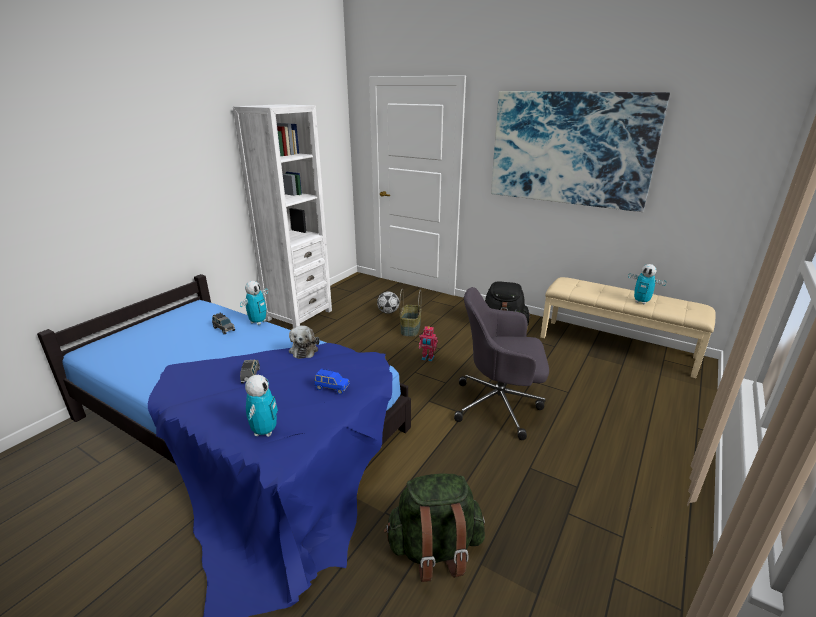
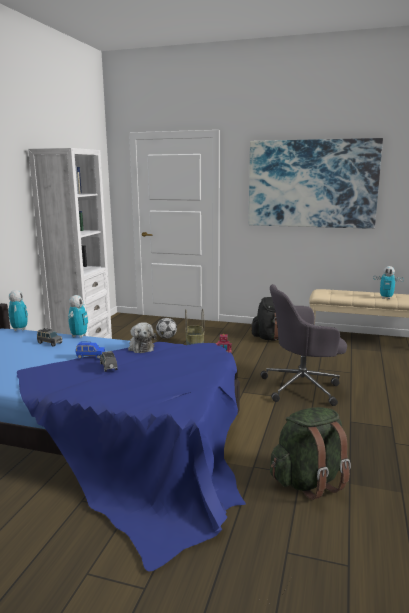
camera: 15 degrees left, 10 degrees down
(265, 431) = (156, 395): toy robot -> toy robot (19, 329)
(331, 388) = (189, 365): blue toy car -> blue toy car (90, 357)

